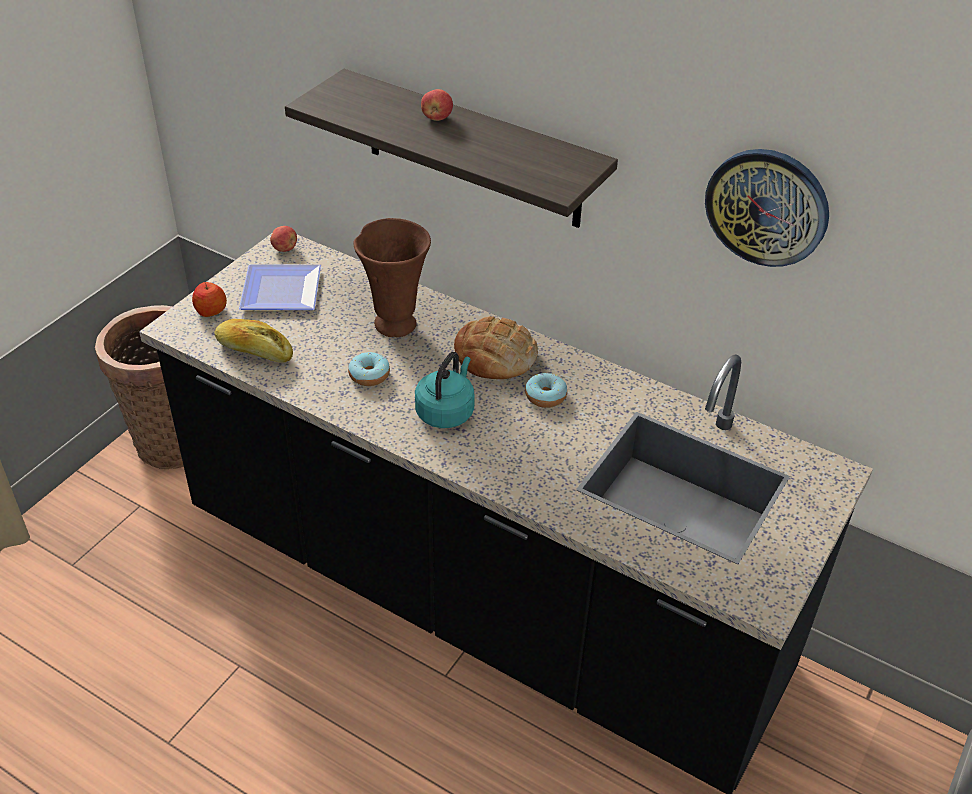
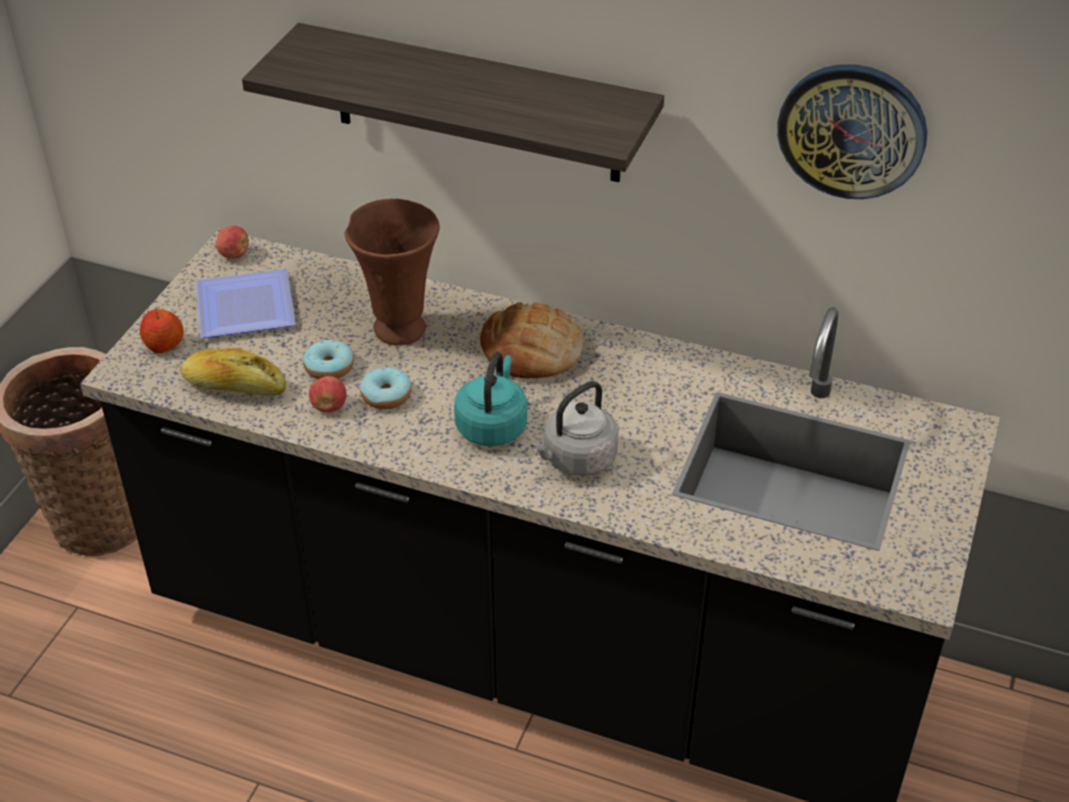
camera: 10 degrees left, 0 degrees up
(437, 118) = (434, 71): apple -> apple (329, 406)
(506, 449) = (576, 459): none -> grey kettle
(545, 396) = (605, 389): donut -> donut (329, 367)

